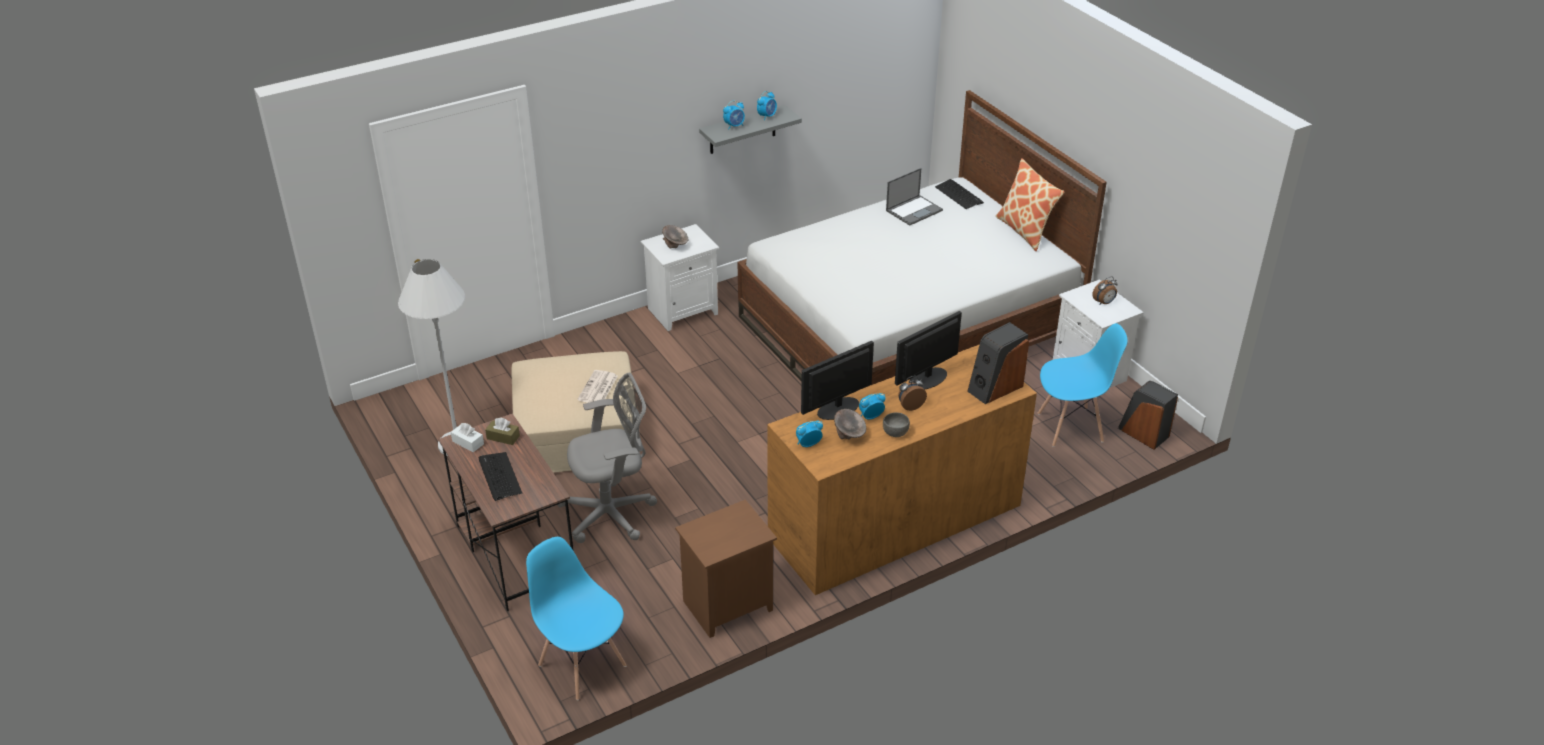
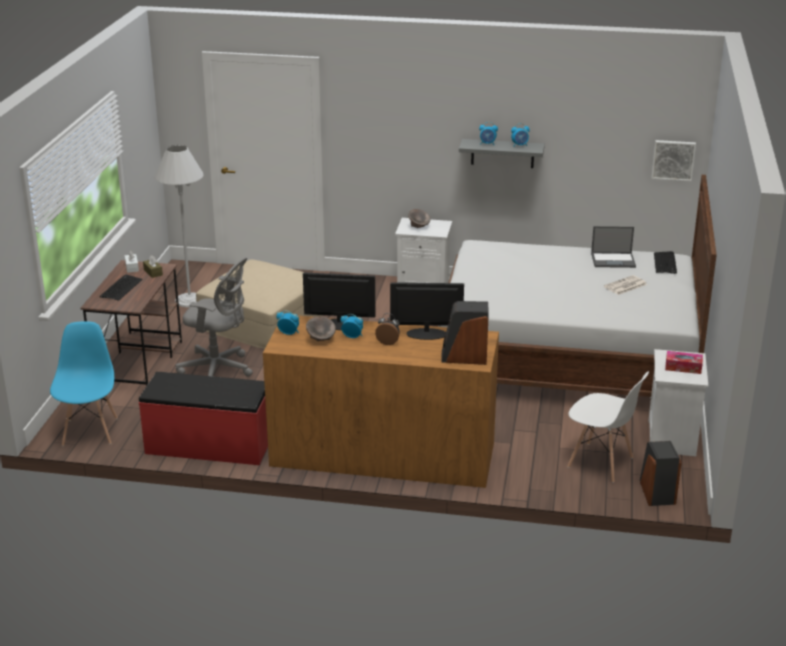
camera: 40 degrees right, 10 degrees down
(598, 388) = (270, 287): newspaper -> newspaper (625, 286)
(727, 607) = (209, 445): brown nightstand -> red bench
(895, 432) = (353, 350): grey bowl -> none
(907, 80) = (673, 159): none -> picture
(1025, 231) = (683, 300): pillow -> none
(1071, 427) = (601, 463): blue chair -> white chair
(1104, 303) = (683, 367): alarm clock -> tissue box

